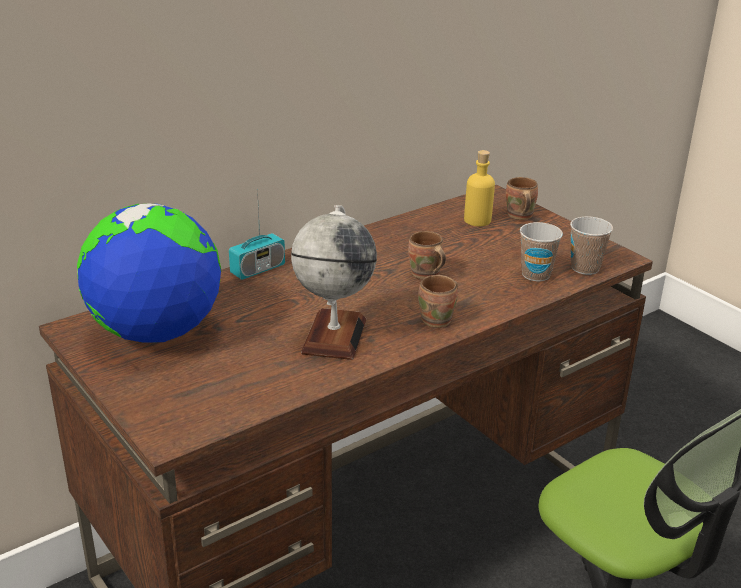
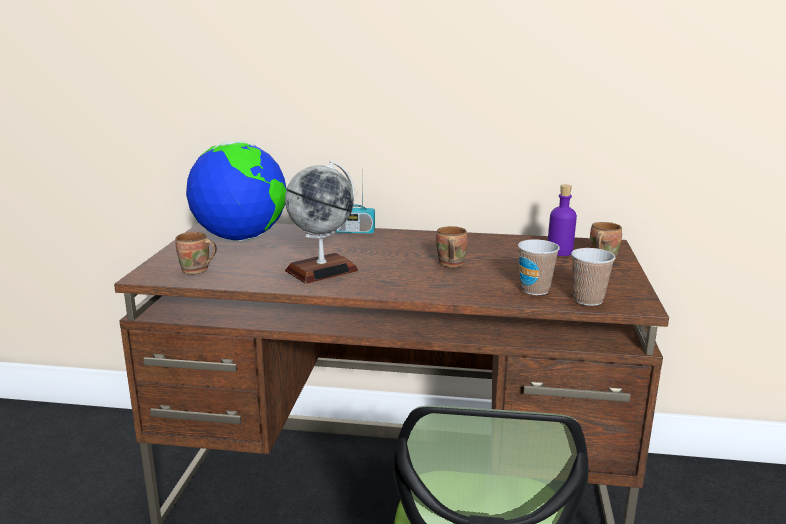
camera: 45 degrees right, 10 degrees down
(439, 320) = (402, 287): brown mug -> brown mug (196, 271)
(477, 220) = (559, 252): yellow bottle -> purple bottle

